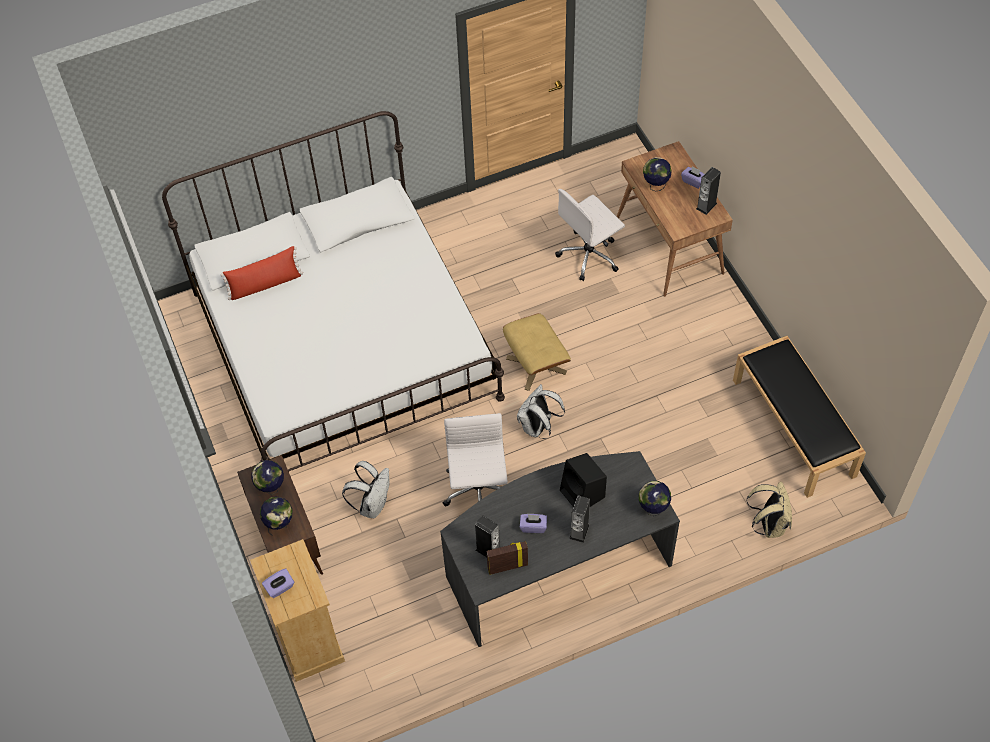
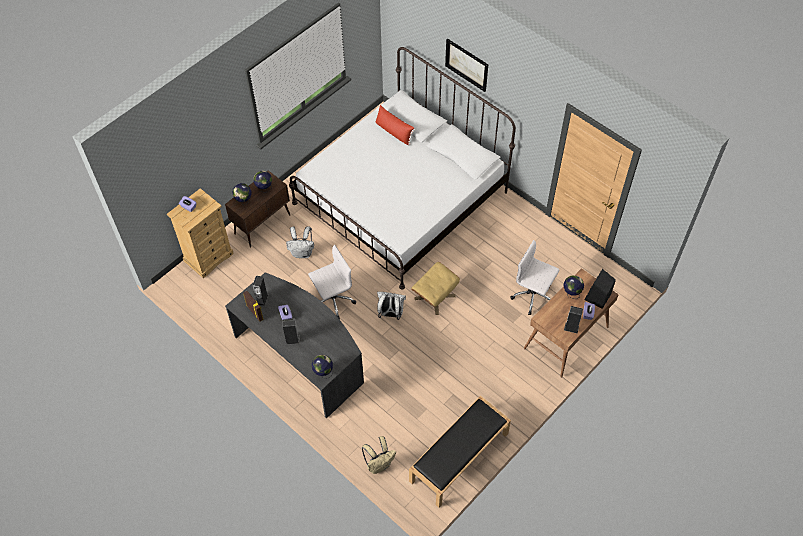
camera: 65 degrees right, 0 degrees up
(283, 108) = (467, 64): none -> picture
(583, 494) = (318, 333): black speaker -> black speaker (597, 297)

